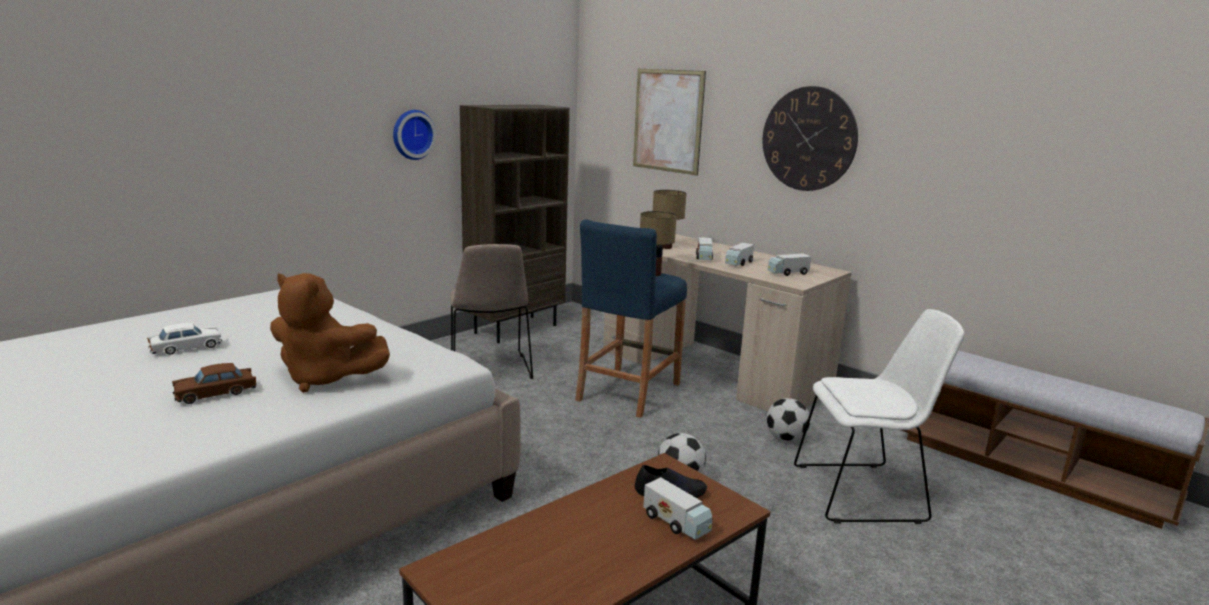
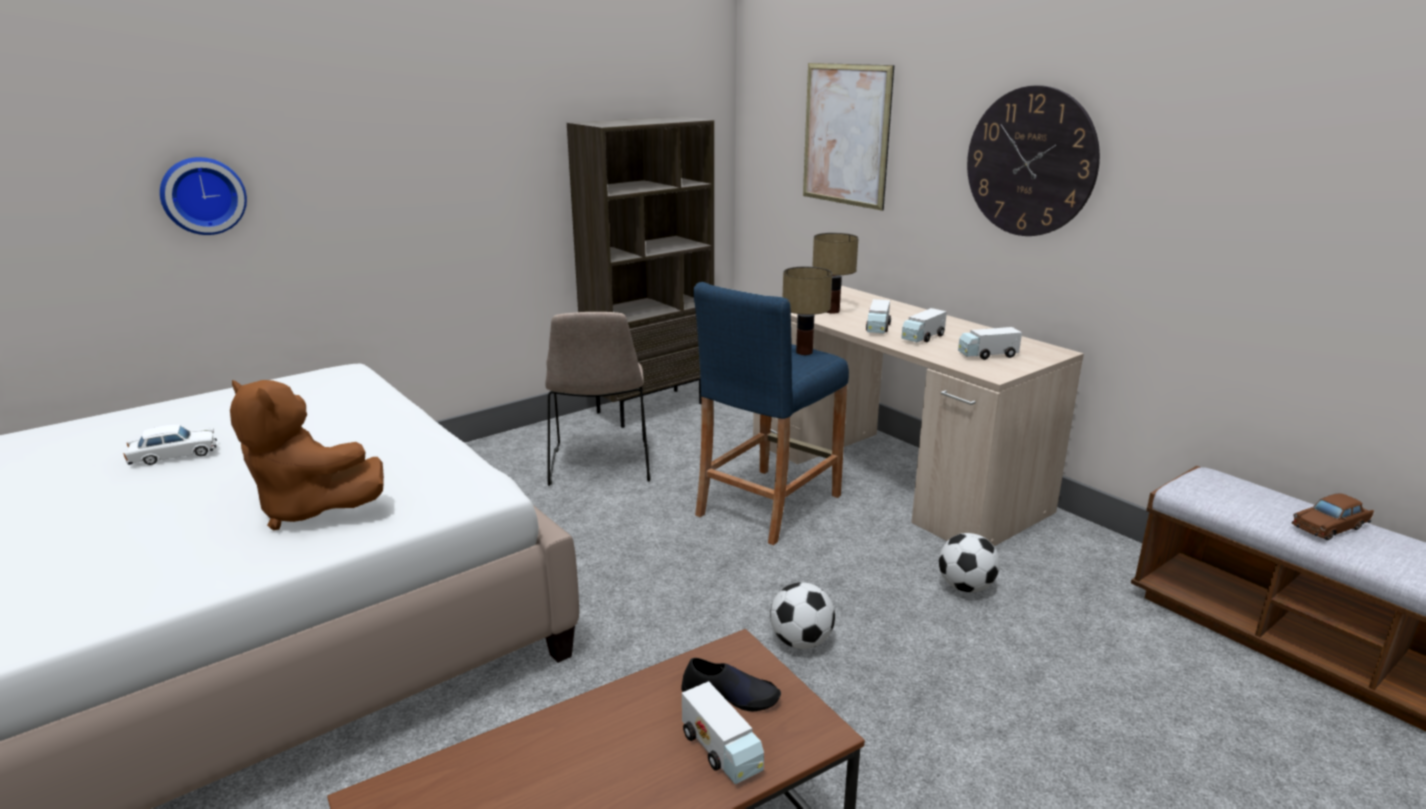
camera: 10 degrees right, 5 degrees up
(216, 393) = (170, 527): brown toy car -> brown toy car (1330, 527)
(412, 134) = (504, 163): wall clock -> wall clock (202, 195)
(863, 493) = (1057, 682): white chair -> none

